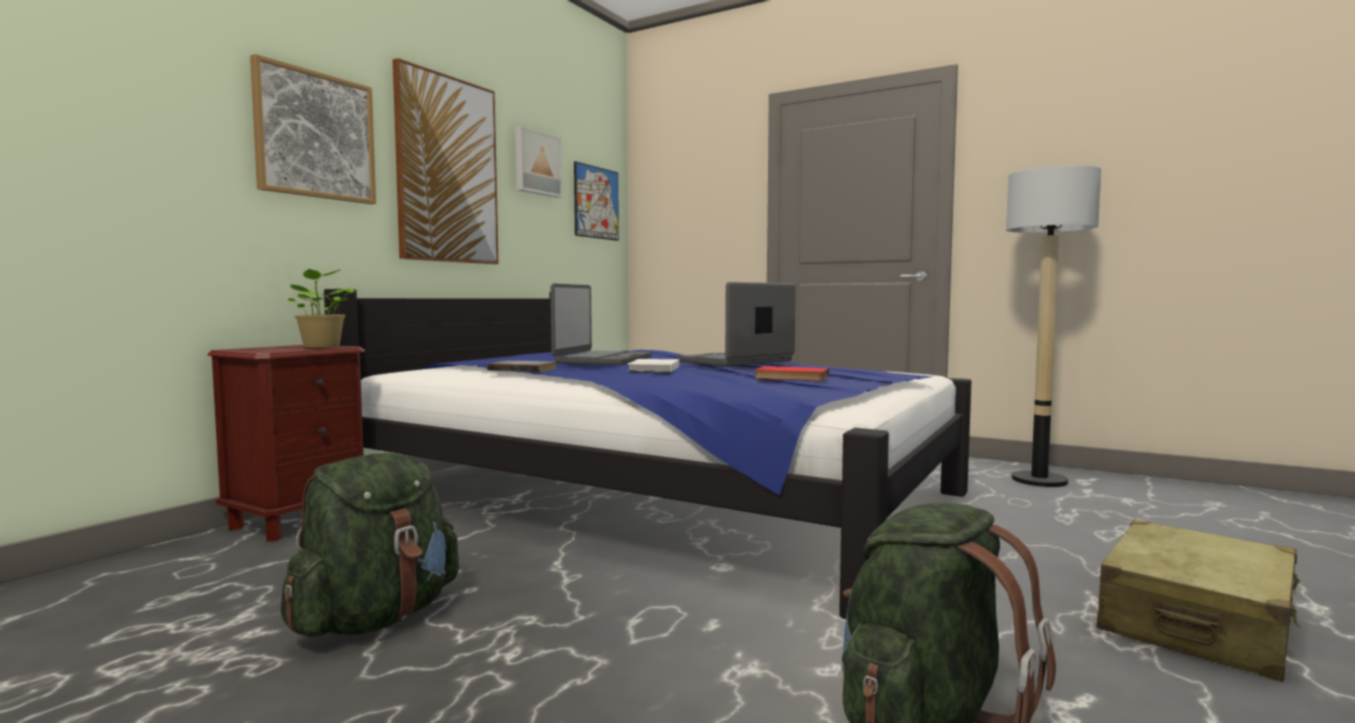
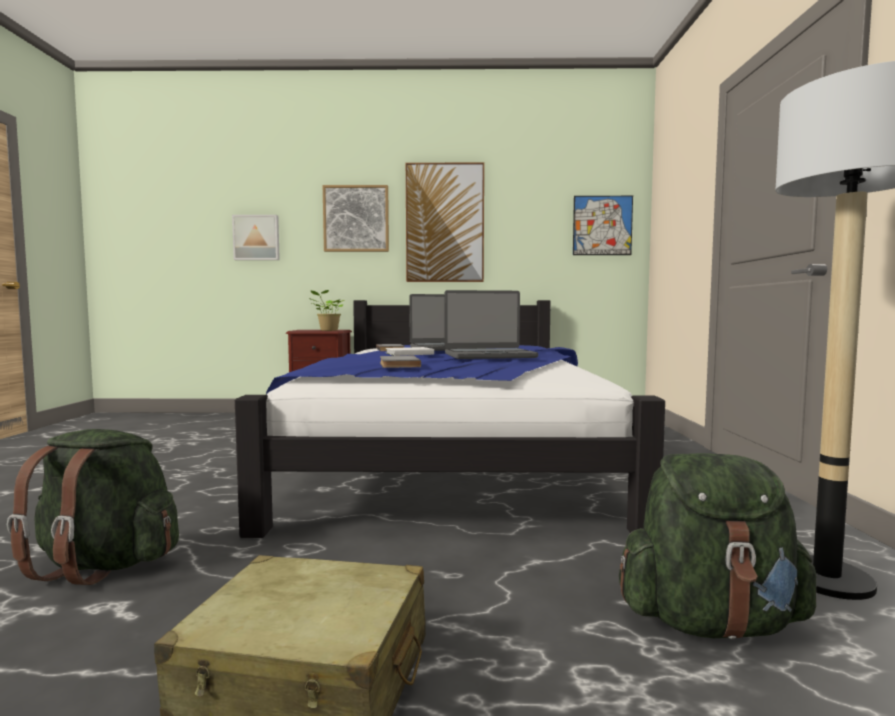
camera: 60 degrees right, 0 degrees up
(376, 618) = (211, 451): green backpack -> green backpack (710, 622)
(536, 163) = (529, 205): picture -> picture (257, 238)
(736, 361) = (489, 355): laptop -> laptop turned 150 degrees clockwise
(791, 377) = (397, 364): red book -> grey book

